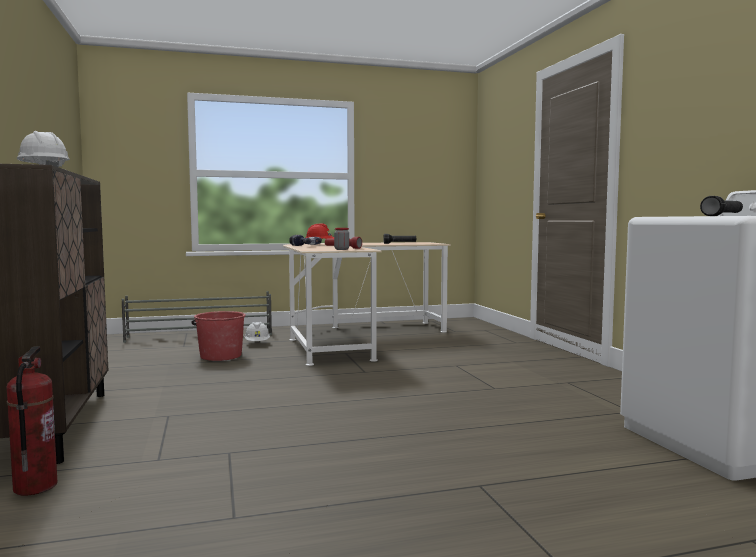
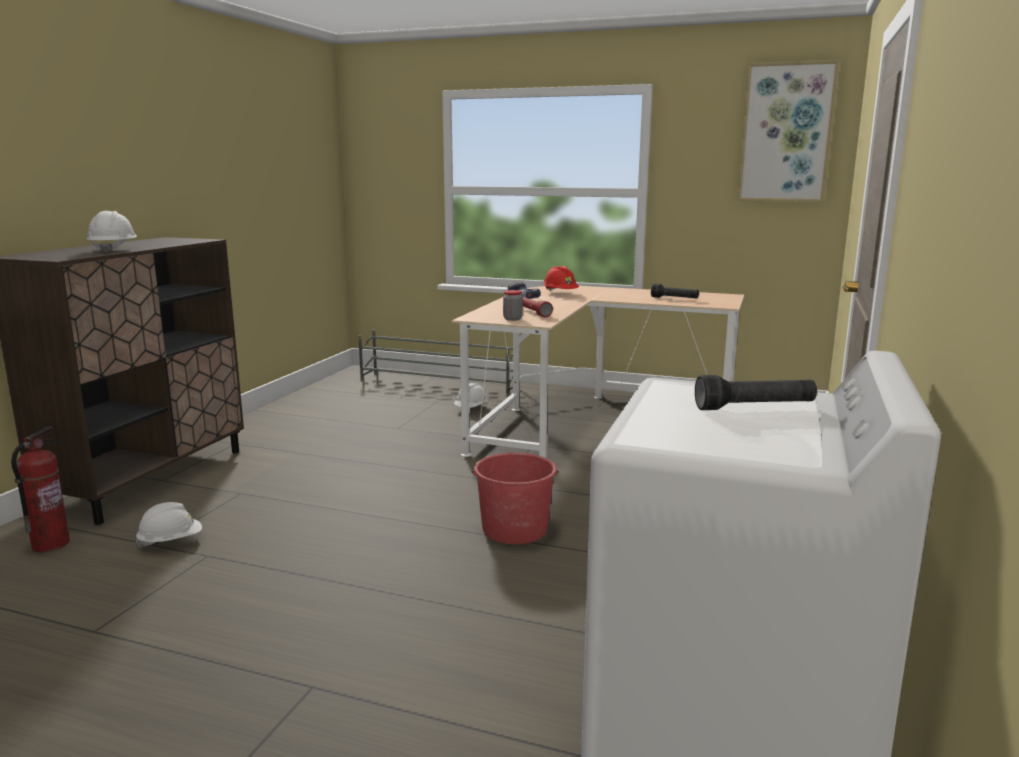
camera: 35 degrees right, 10 degrees up
(172, 454) = (171, 542): none -> white hard hat
(220, 356) = (407, 420): red bucket -> red bucket (514, 529)
(438, 139) = (786, 133): none -> picture

